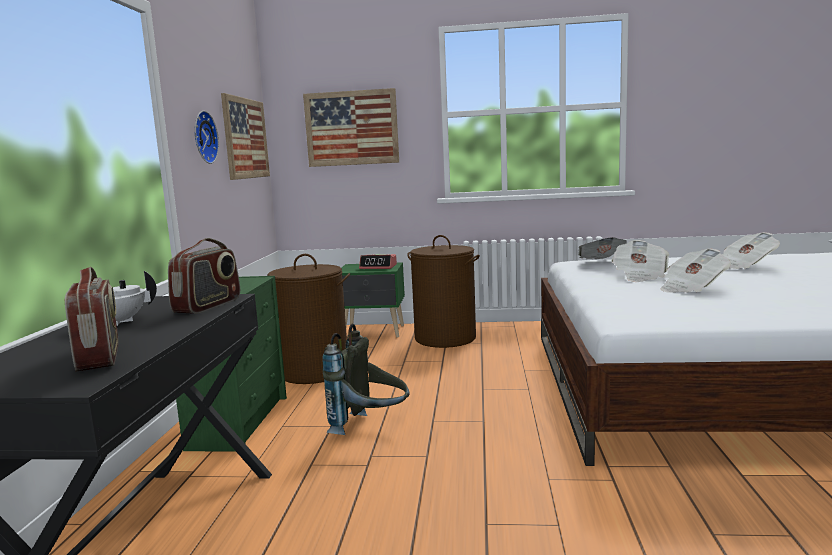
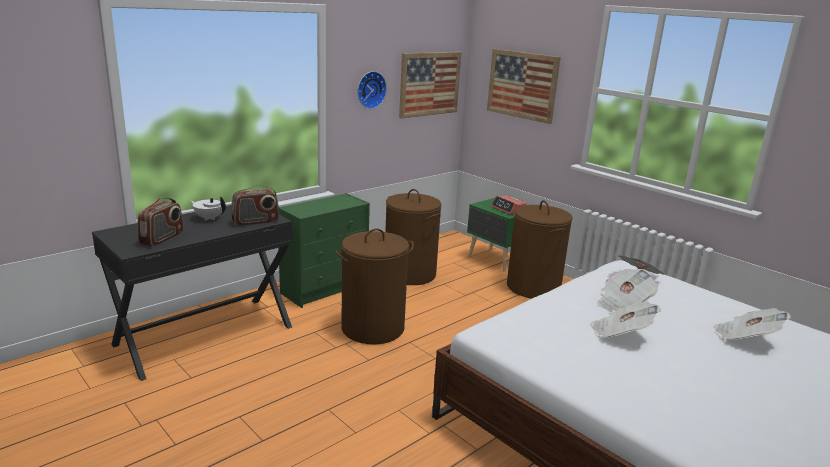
camera: 40 degrees right, 10 degrees up
(371, 428) = (373, 328): grey backpack -> brown laundry basket

